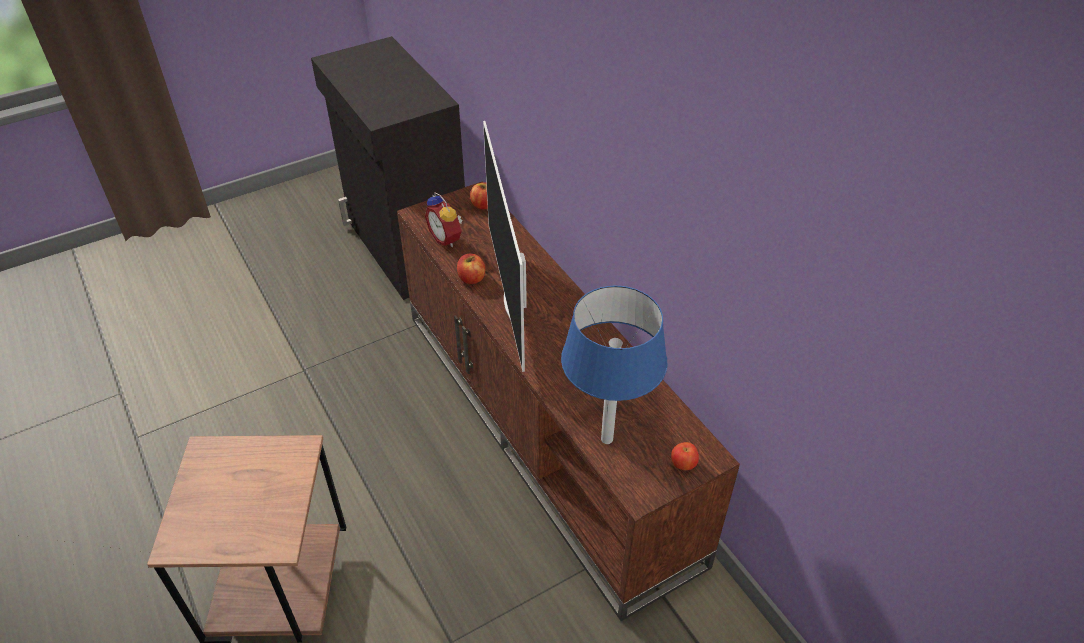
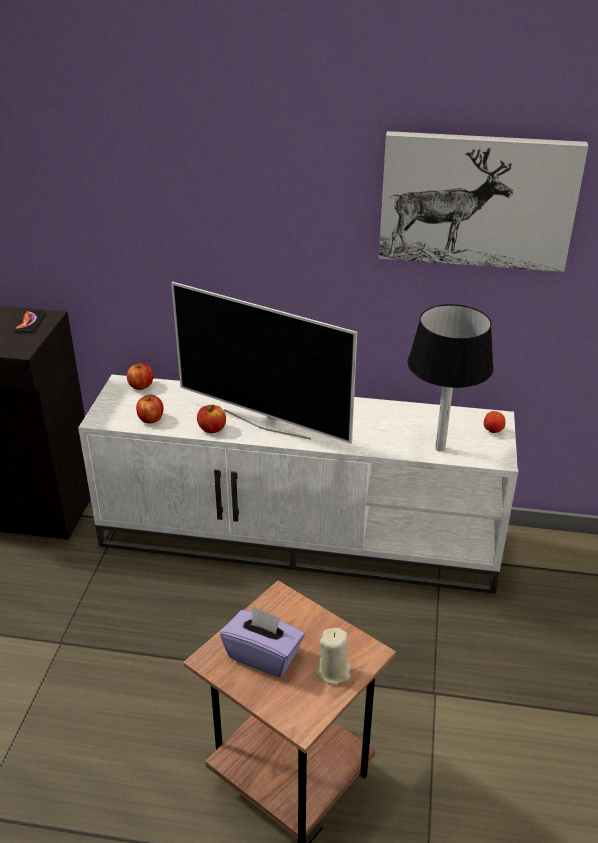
camera: 50 degrees left, 10 degrees down
(228, 478) = (263, 655): none -> purple tissue box
(241, 534) = (333, 671): none -> beige candle
(421, 99) = (30, 322): none -> phone
(447, 238) = (151, 419): alarm clock -> apple
(547, 430) = (301, 536): brown tv stand -> white tv stand
(607, 439) = (440, 448): blue table lamp -> black table lamp
(742, 195) = (477, 200): none -> picture

